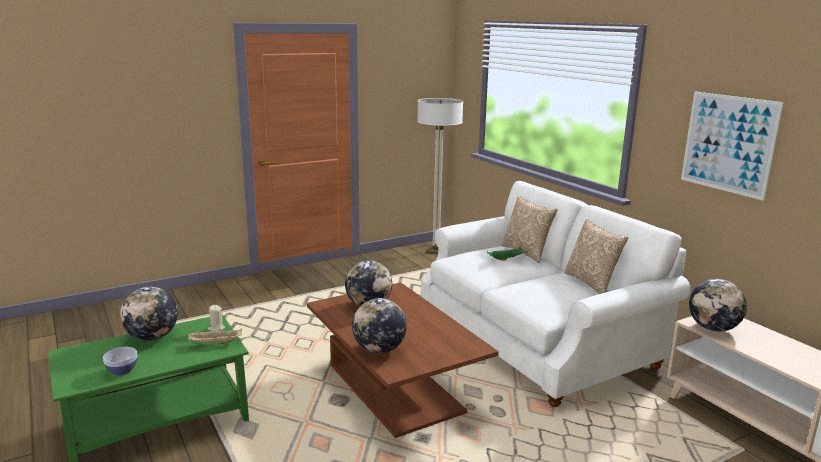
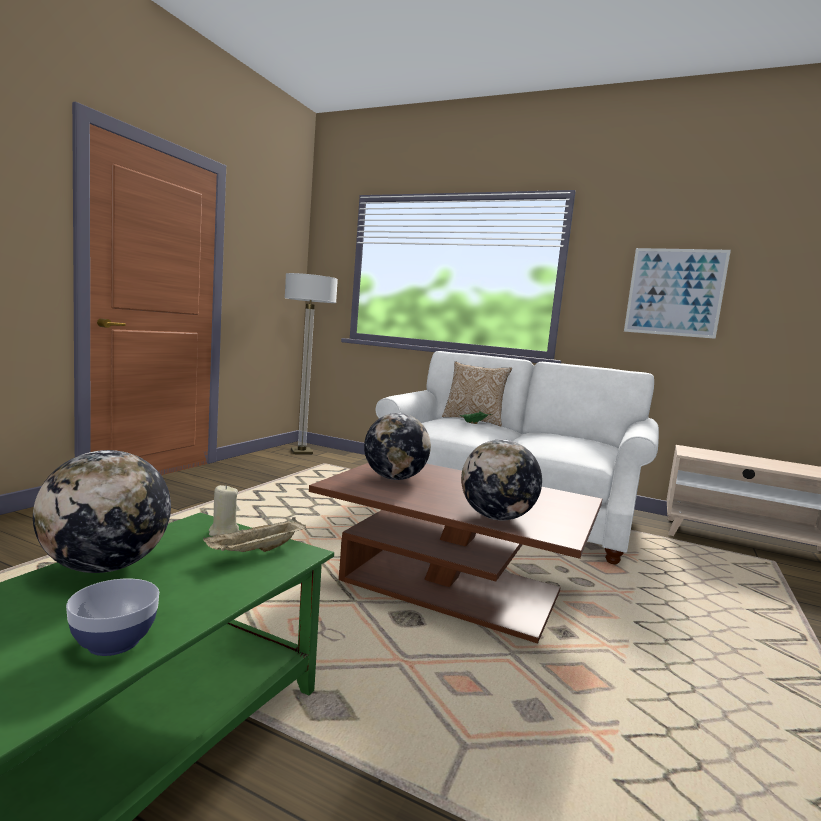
camera: 35 degrees left, 10 degrees down
(591, 283) = (572, 435): pillow -> none
(713, 328) = (708, 456): globe -> none

